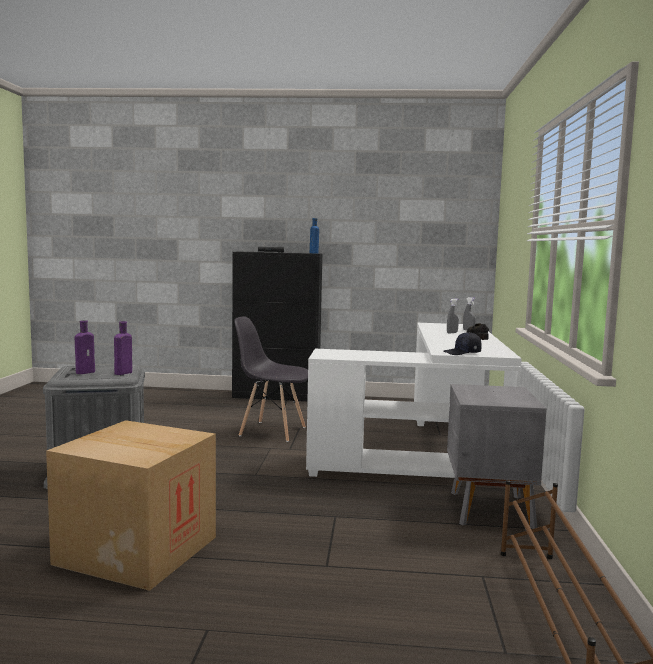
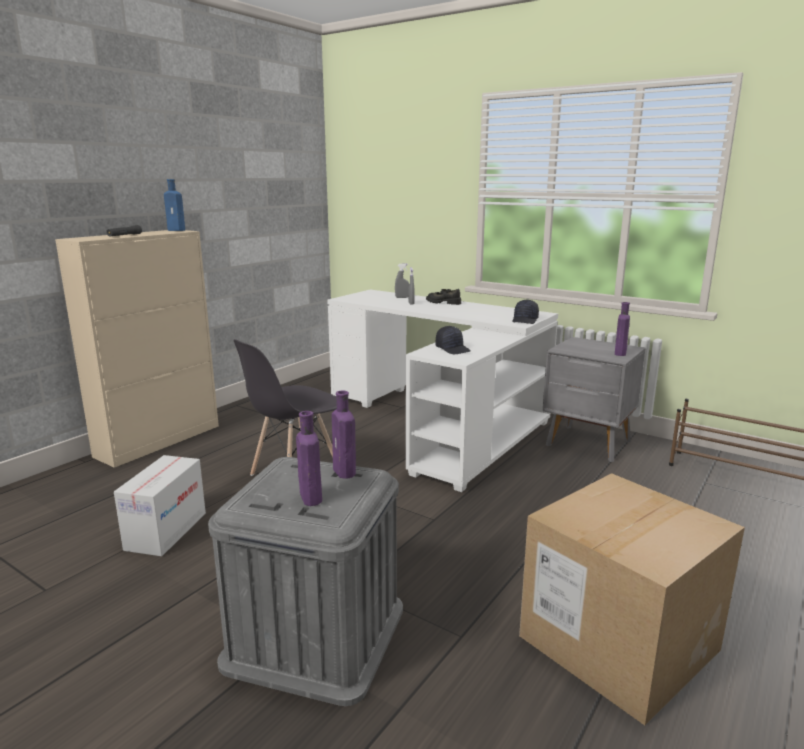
camera: 60 degrees left, 10 degrees up
(175, 422) = (166, 531): none -> cardboard box
(276, 396) = (159, 440): black cabinet -> beige cabinet
(347, 353) = (453, 349): none -> black cap
(496, 401) = (620, 353): none -> purple bottle

